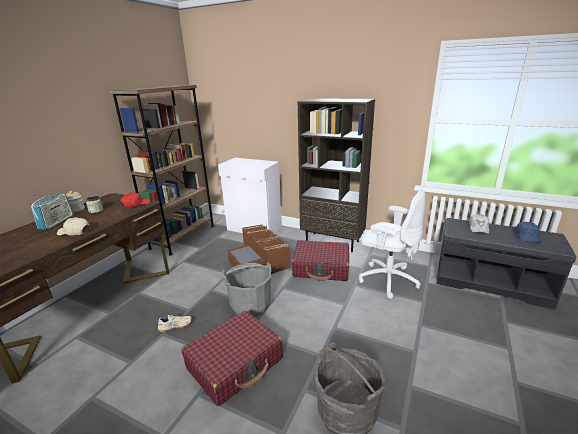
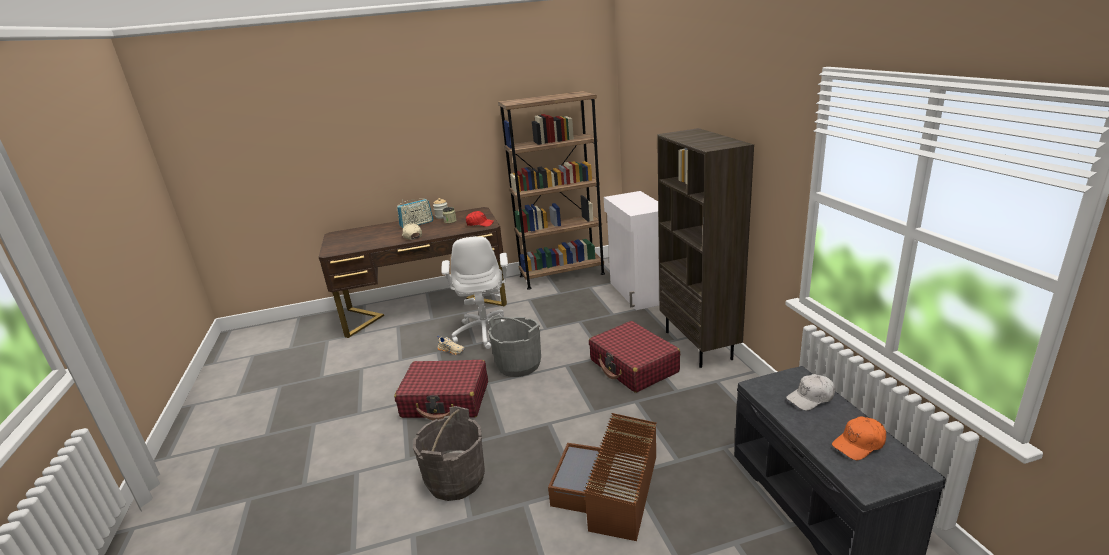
camera: 50 degrees right, 0 degrees up
(260, 260) = (589, 329): brown storage box -> brown storage box (610, 490)
(387, 279) = (682, 416): white office chair -> white office chair (485, 331)
(527, 236) = (859, 444): blue cap -> orange cap

